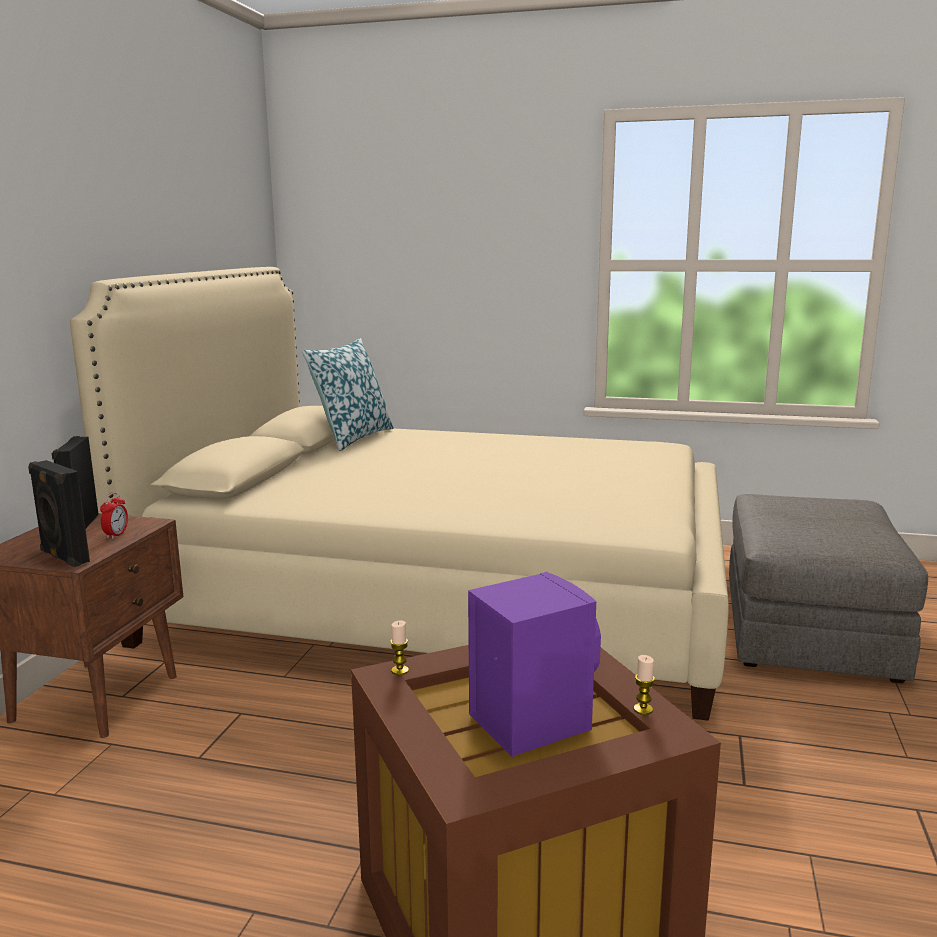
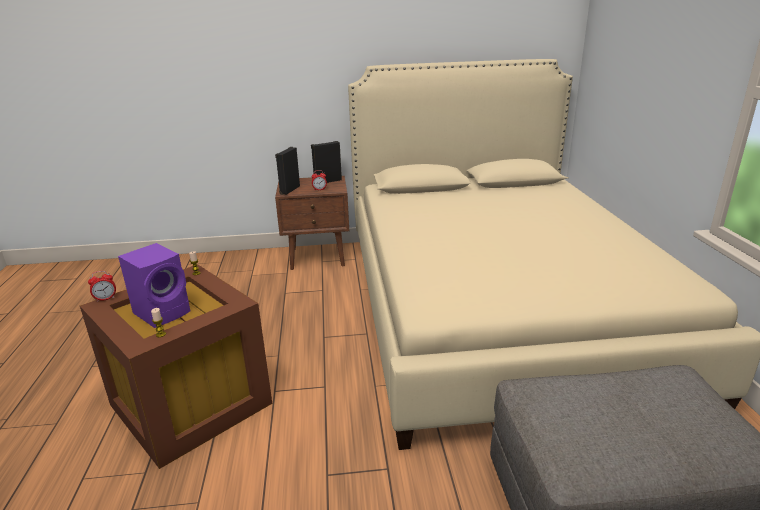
camera: 70 degrees right, 10 degrees up
(352, 438) = (535, 189): pillow -> none
(439, 782) = (105, 299): none -> alarm clock

